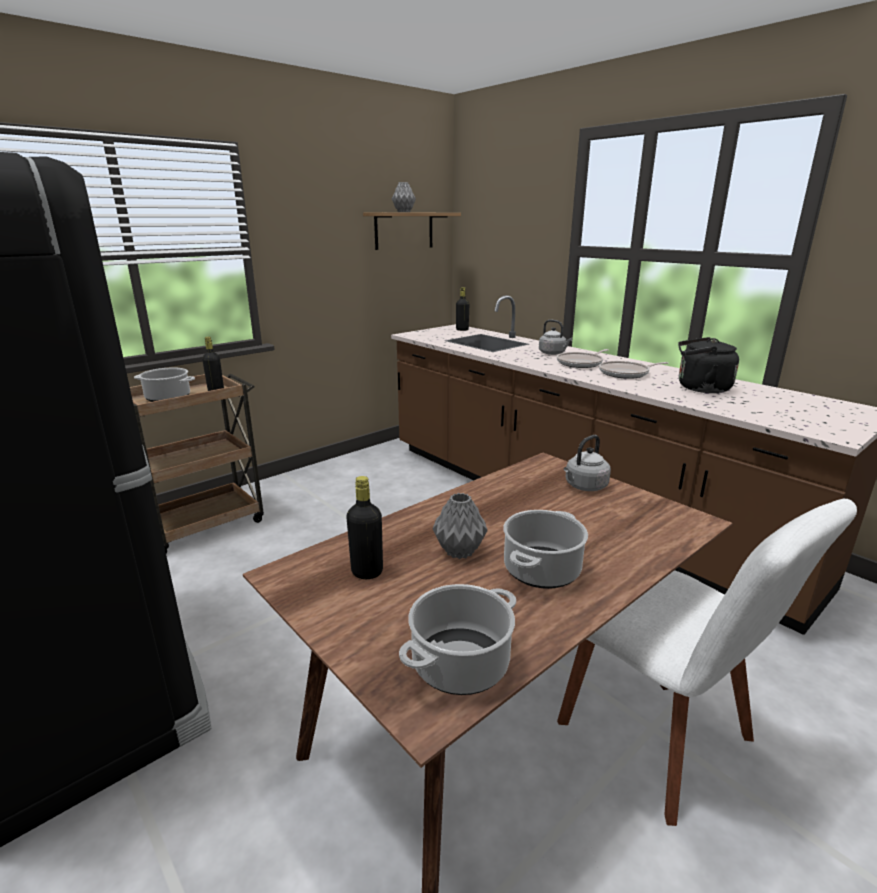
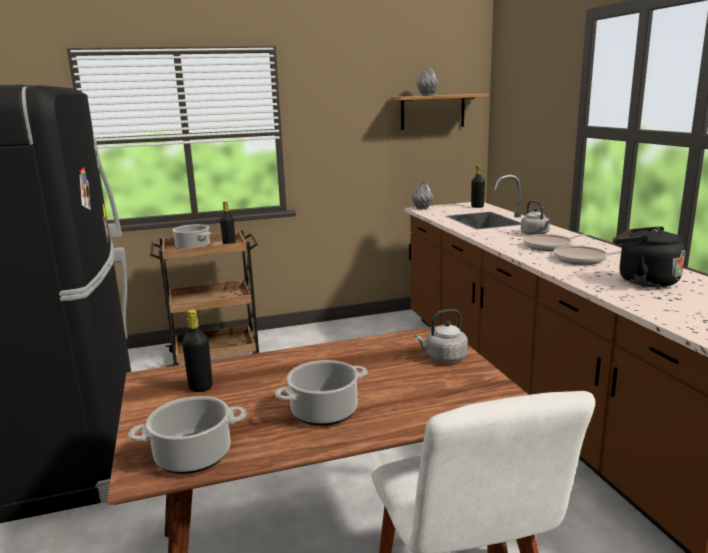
camera: 25 degrees right, 5 degrees down
(460, 552) = (279, 387): grey vase -> grey vase (422, 208)

